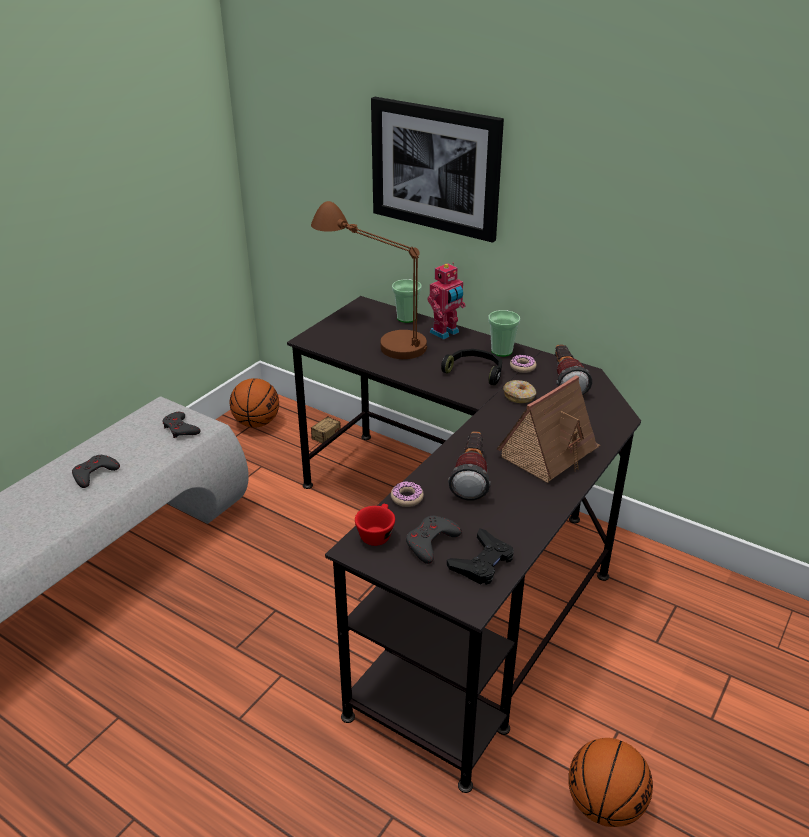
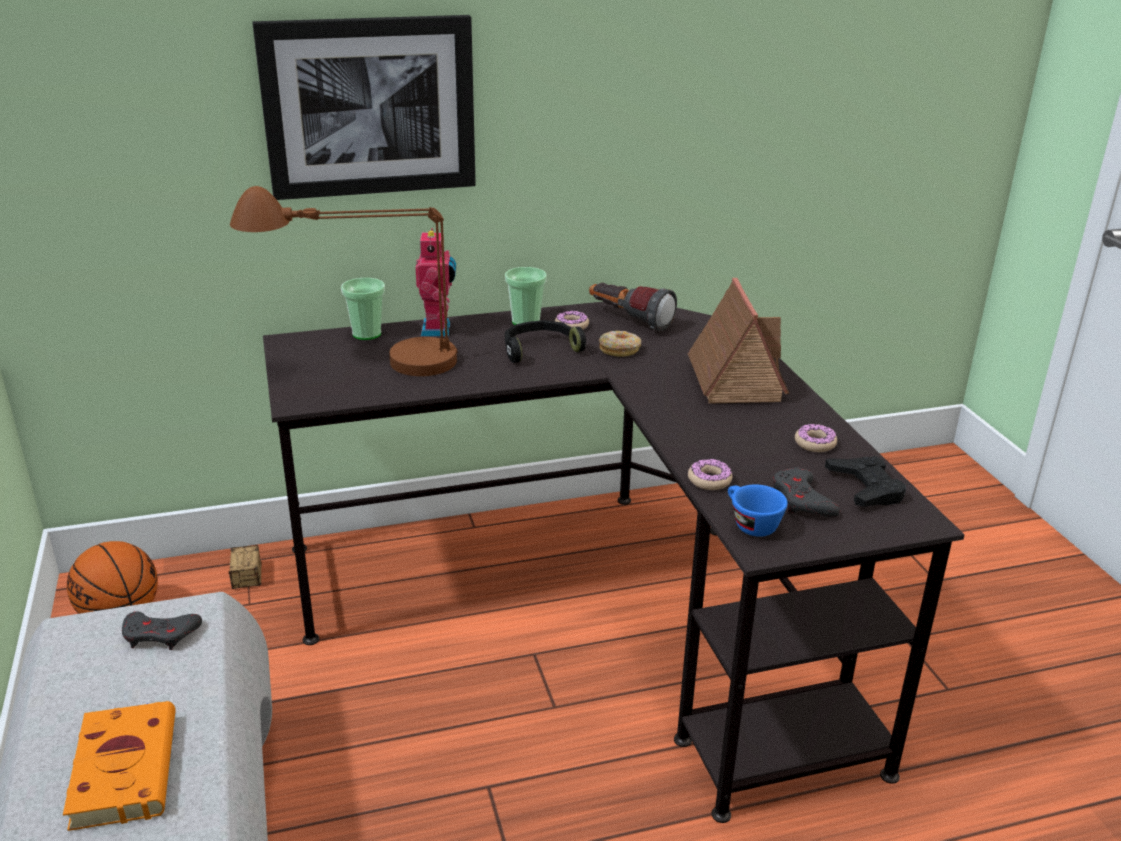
camera: 50 degrees left, 5 degrees down
(94, 474) = (124, 767): grey game controller -> orange book
(376, 533) = (750, 524): red cup -> blue cup
(471, 476) = (718, 431): flashlight -> none
(511, 519) = (815, 443): none -> donut
(605, 805) = (980, 697): basketball -> none

